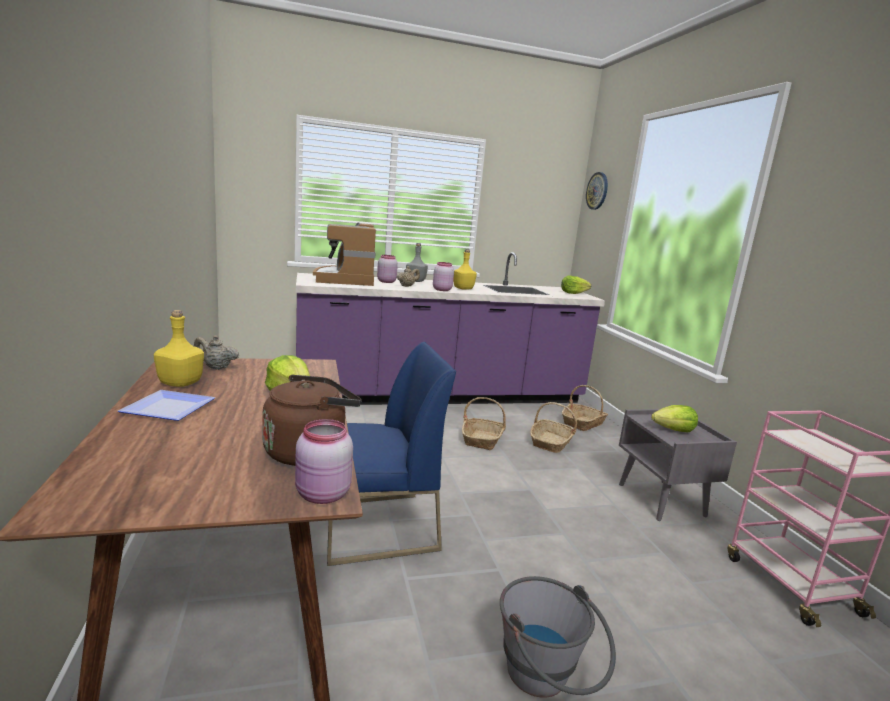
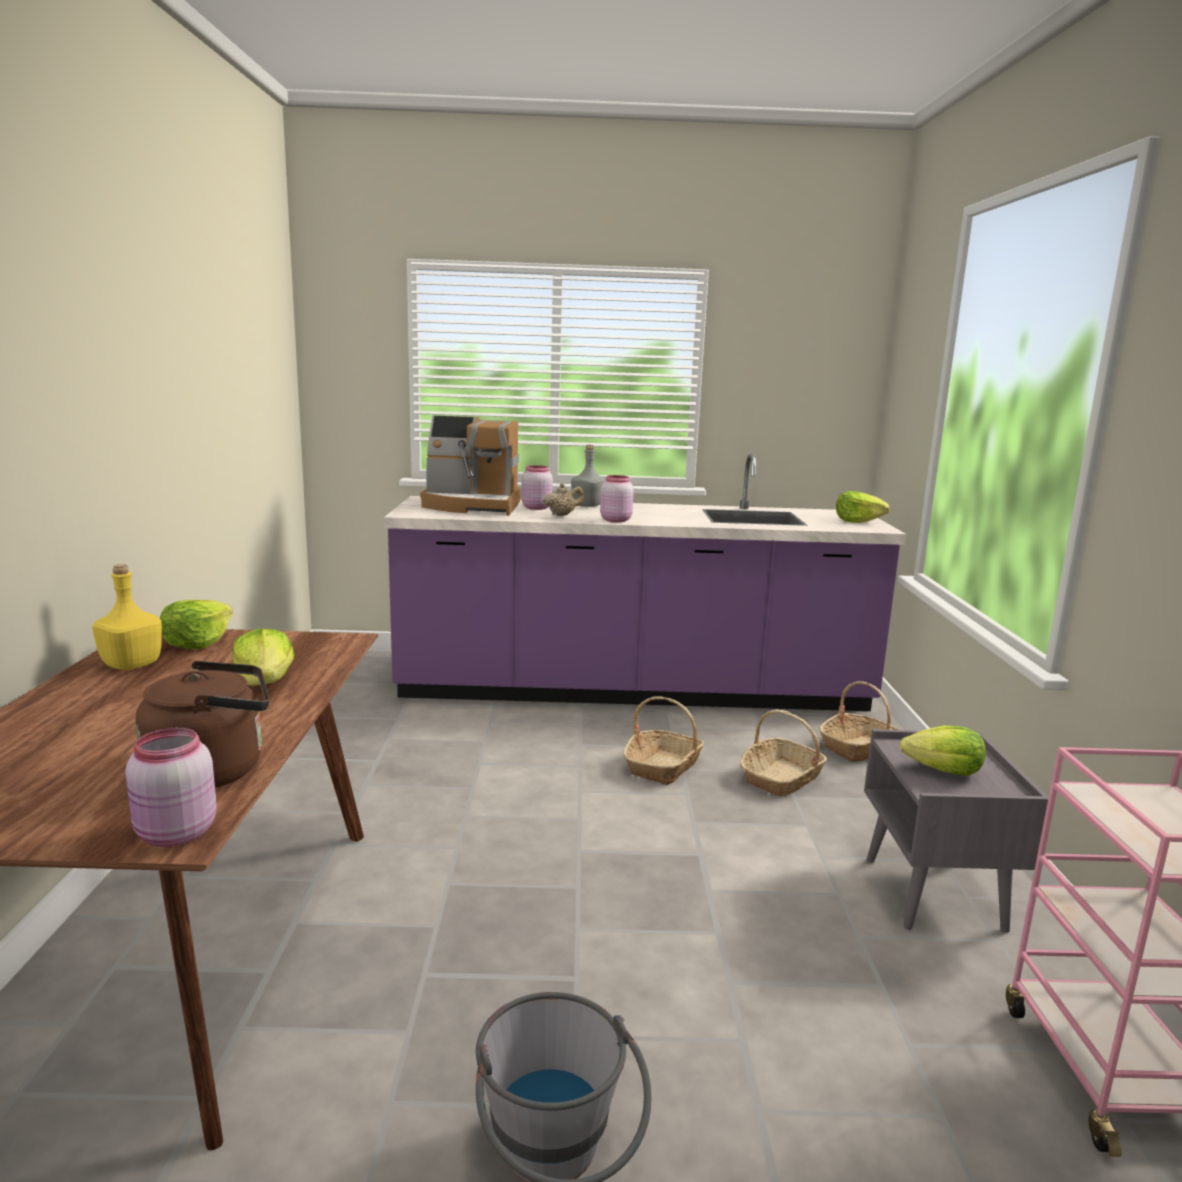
camera: 15 degrees right, 0 degrees up
(169, 409) = (86, 702): plate -> none
(216, 367) = (197, 643): beige teapot -> lettuce
(345, 279) = (472, 506): coffee machine -> coffee machine turned 90 degrees counterclockwise
(375, 527) = (418, 892): blue chair -> none
(463, 289) = (655, 517): yellow bottle -> none
(597, 191) = (907, 342): wall clock -> none

